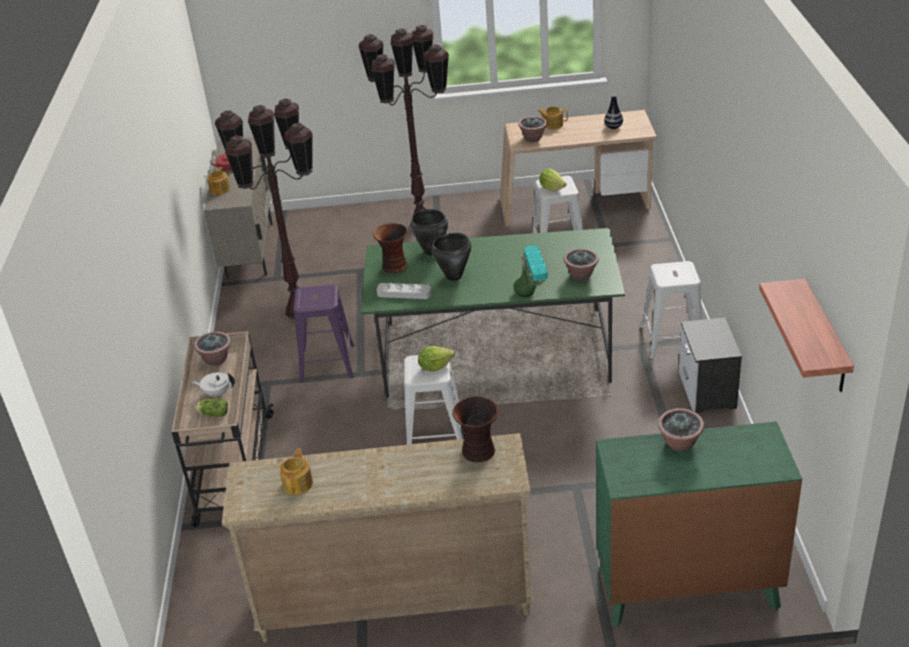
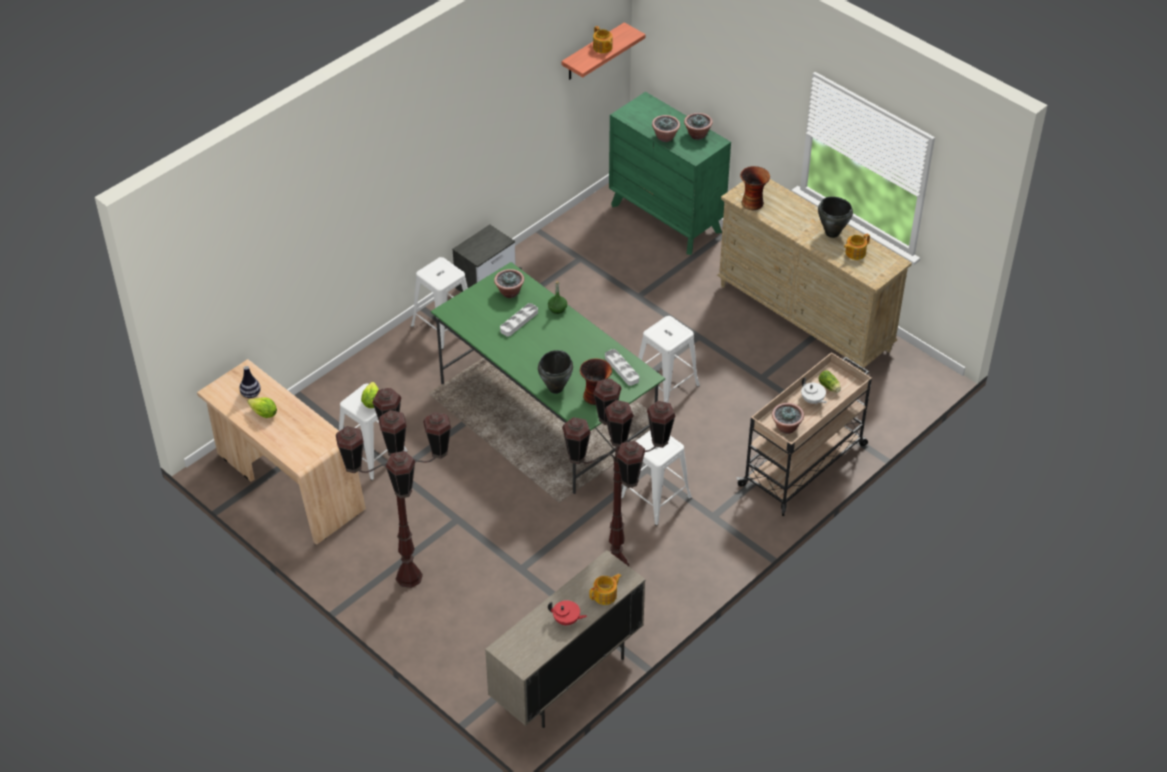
camera: 135 degrees left, 10 degrees up
(327, 363) = (655, 497): purple stool -> white stool
(435, 366) = (662, 329): lettuce -> lettuce (264, 414)
(454, 276) = (574, 356): black cooking pot -> black cooking pot (832, 233)
(533, 138) = (315, 437): potted plant -> potted plant (697, 135)
(535, 265) = (519, 321): turquoise tray -> grey tray
(553, 125) = (277, 438): teapot -> teapot (602, 48)

